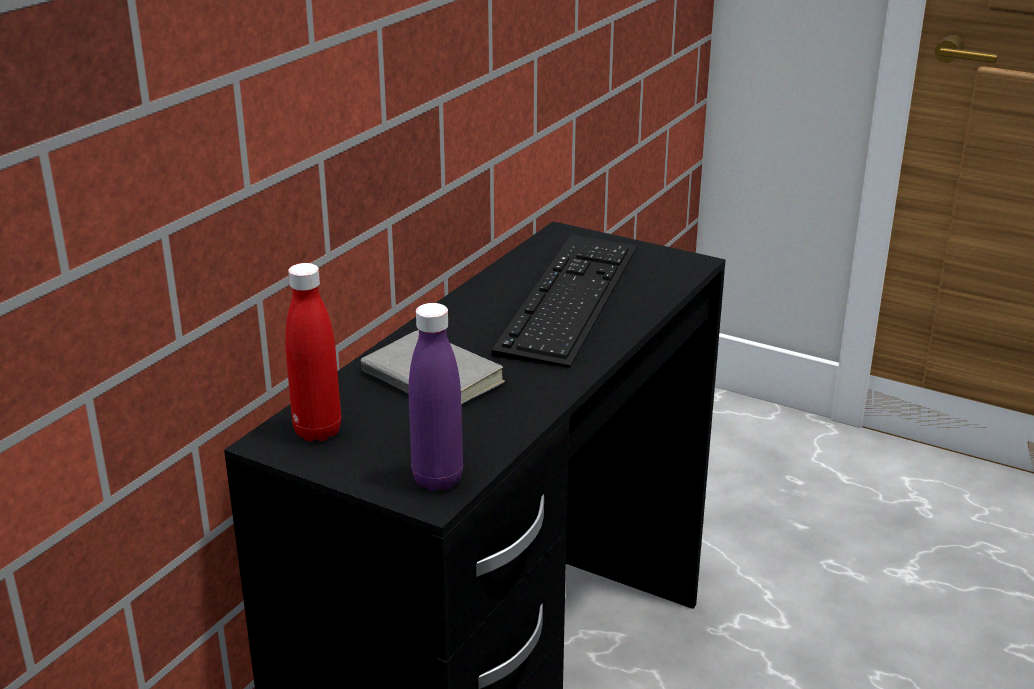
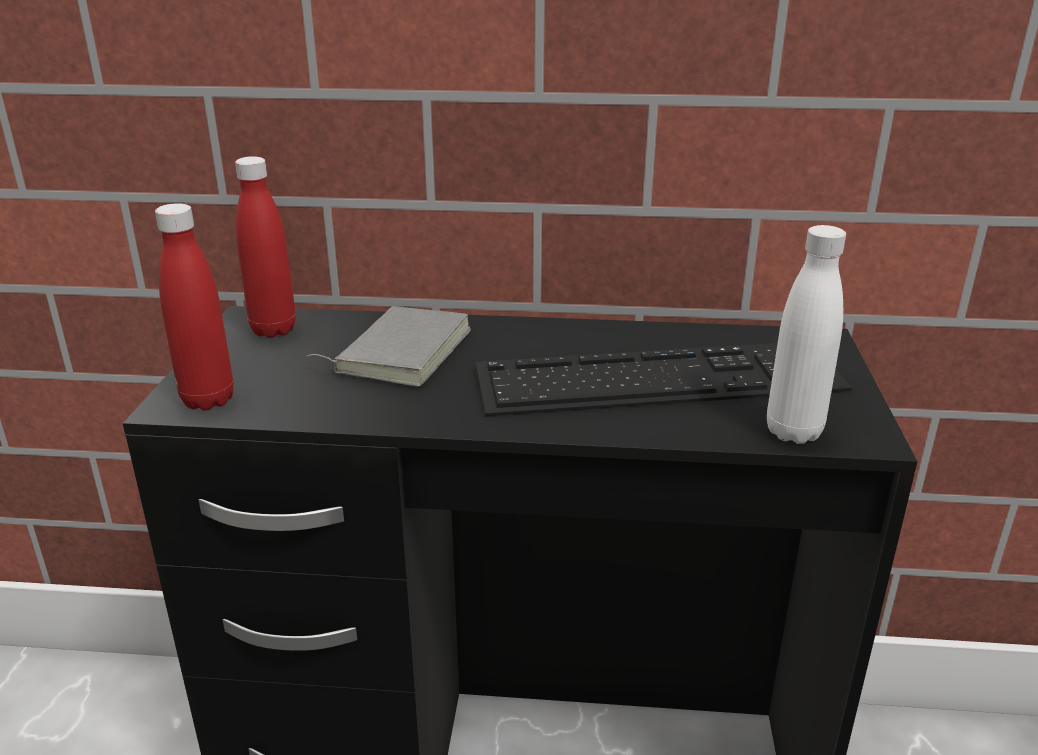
camera: 65 degrees right, 0 degrees up
(437, 479) = (208, 400): purple bottle -> red bottle
(671, 279) = (793, 432): none -> white bottle

